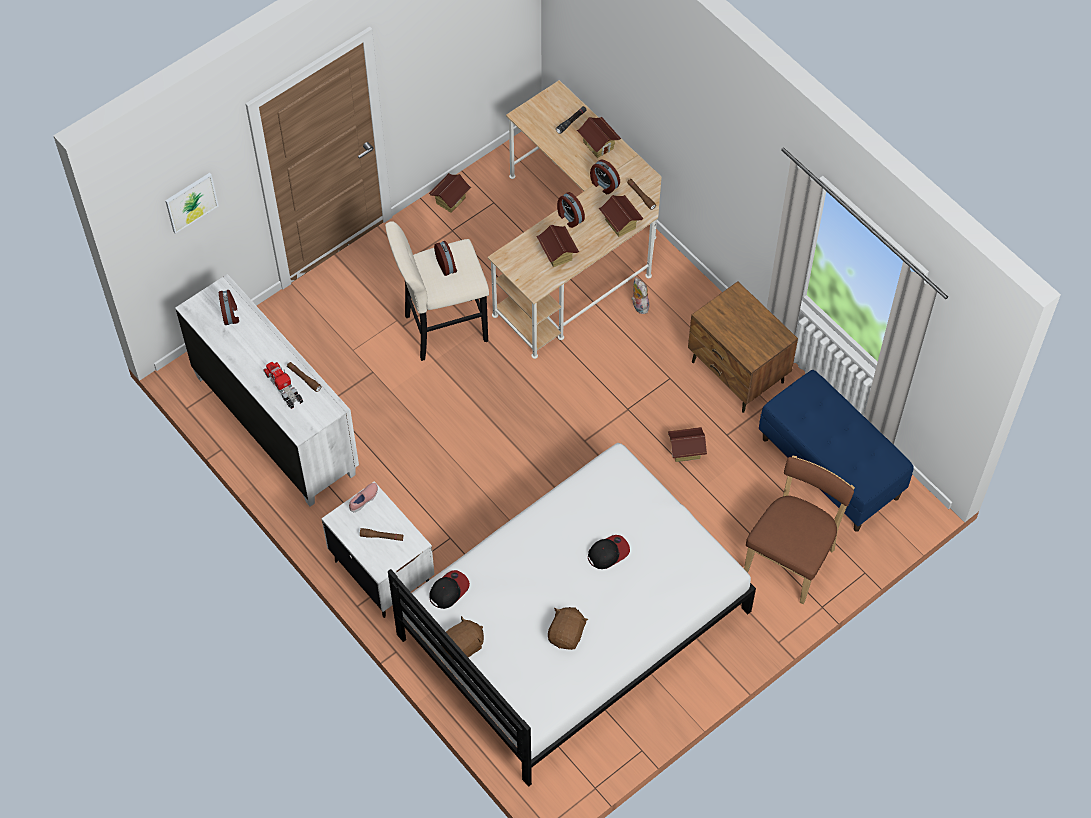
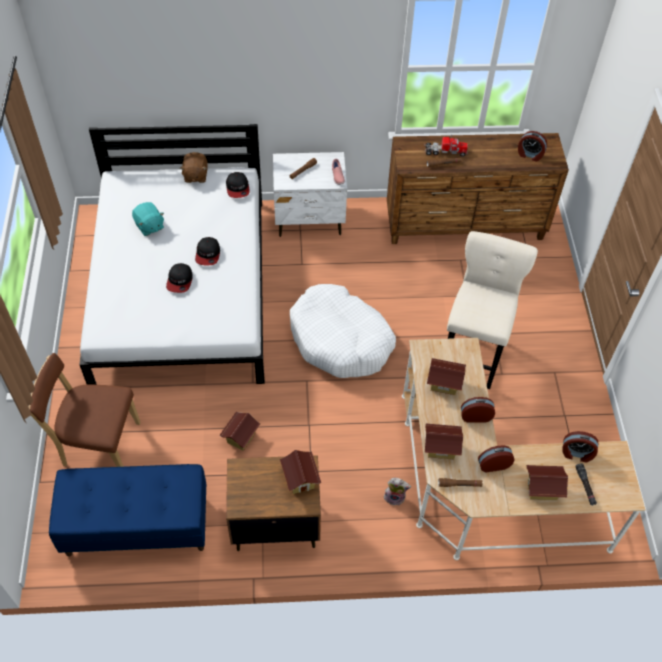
camera: 125 degrees right, 5 degrees down
(191, 202) = (613, 102): picture -> none
(275, 424) = (465, 226): white dresser -> brown dresser
(447, 265) = (489, 307): alarm clock -> alarm clock (577, 453)
(450, 200) = (597, 432): toy house -> toy house (300, 479)
(516, 443) = (340, 340): none -> white dog bed
(556, 552) = (208, 254): none -> cap
(567, 634) = (149, 226): brown plush toy -> turquoise plush toy
(792, 558) = (98, 443): brown chair -> brown chair turned 120 degrees clockwise

